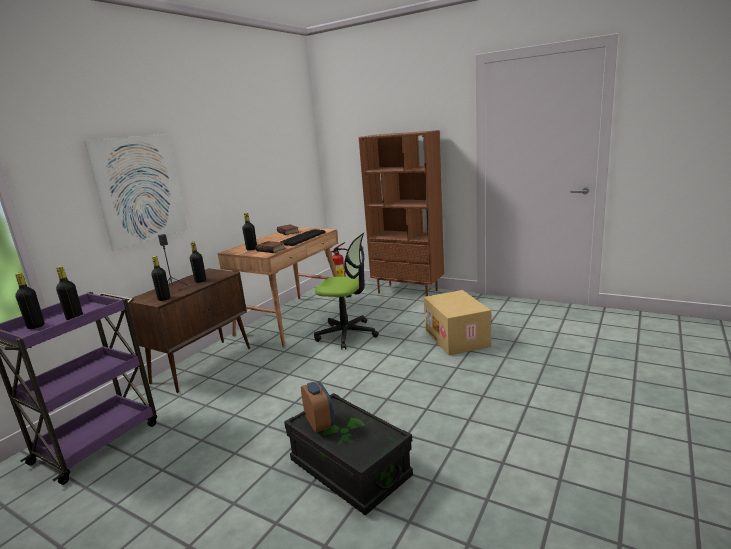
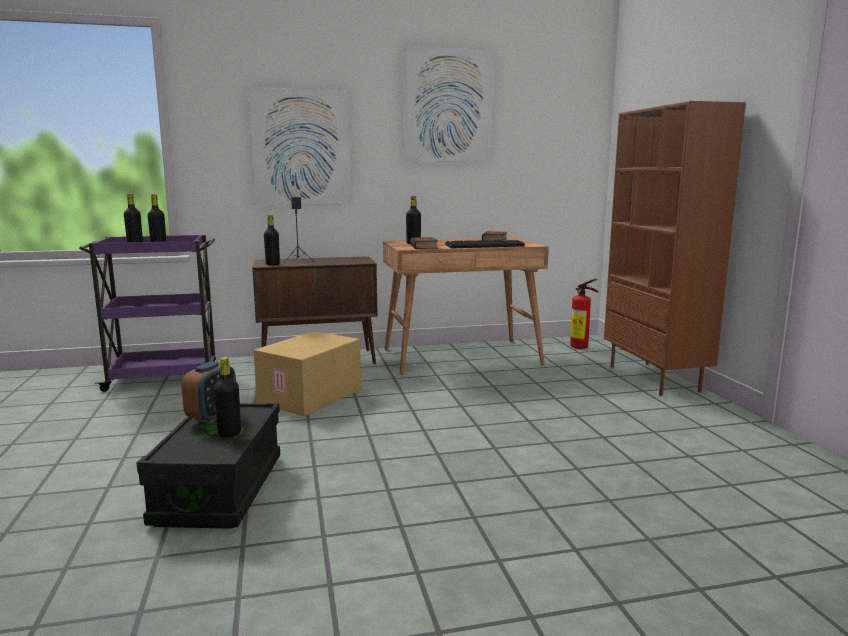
camera: 45 degrees right, 5 degrees down
(200, 281) = (331, 261): black bottle -> black bottle (229, 433)
(234, 138) = (448, 106): none -> picture
(347, 334) = (480, 389): office chair -> none
(457, 338) = (595, 449): cardboard box -> cardboard box (311, 397)

